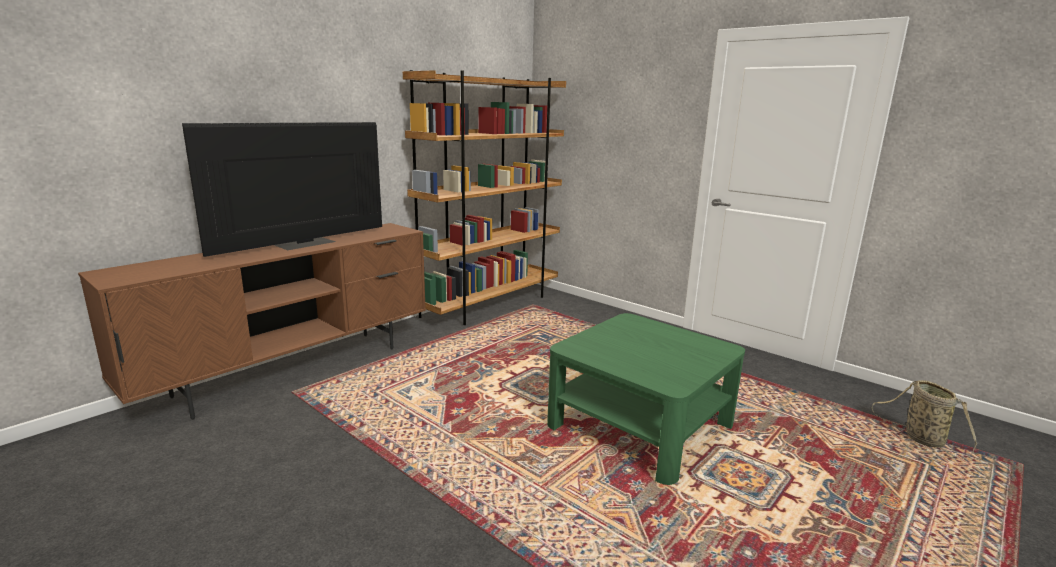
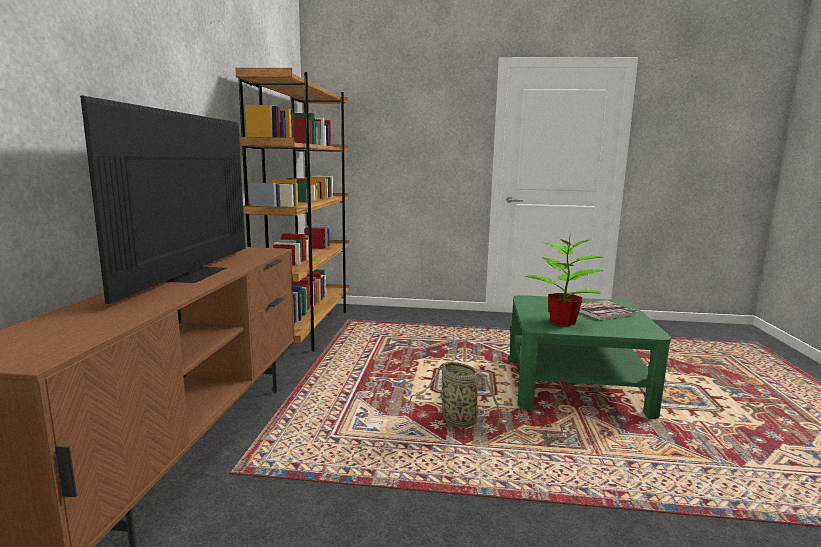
camera: 35 degrees left, 5 degrees down
(607, 349) = (563, 321): none -> potted plant
(679, 351) = (602, 311): none -> book
(920, 438) = (704, 342): basket -> basket (456, 421)

